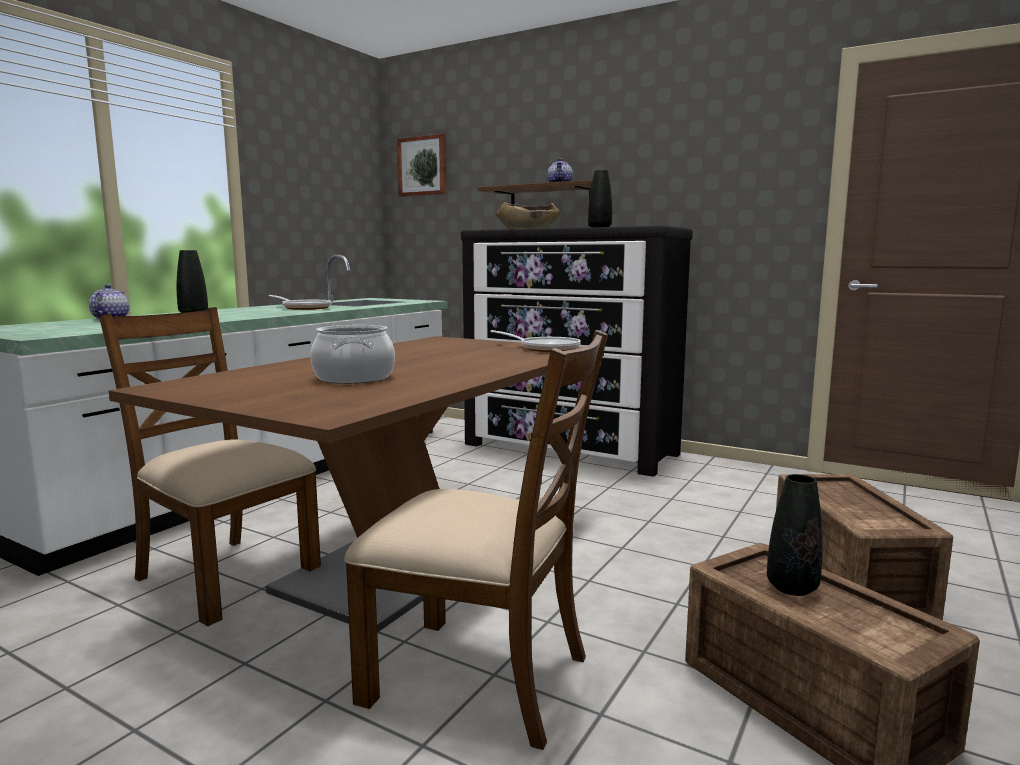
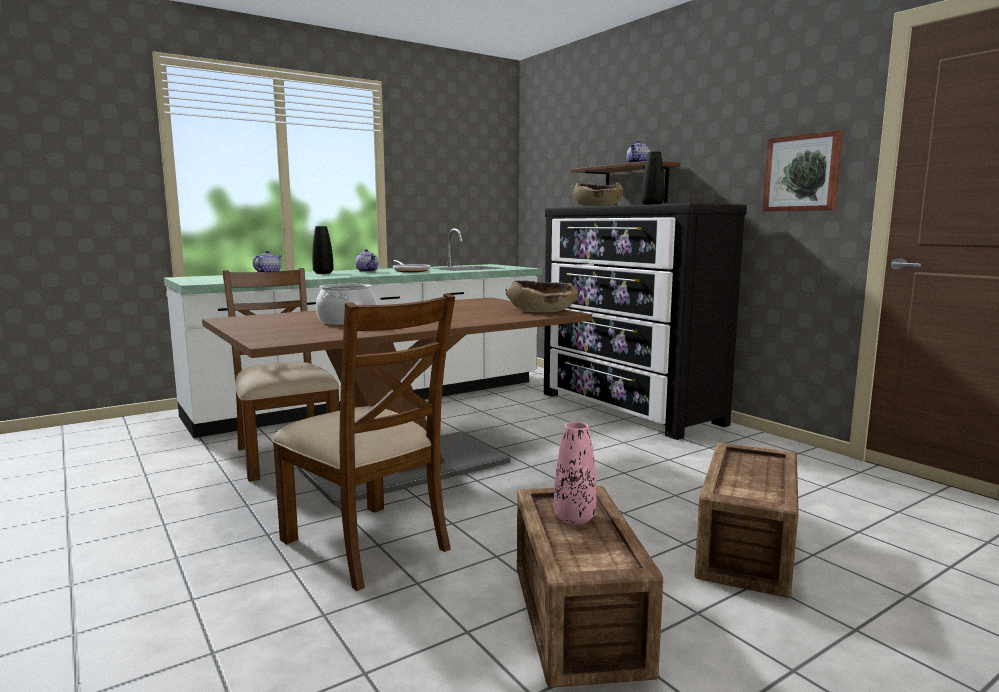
camera: 25 degrees right, 0 degrees up
(247, 310) = (367, 271): none -> teapot
(423, 166) = (545, 151): picture -> picture (802, 173)
(545, 348) = (541, 311): frying pan -> brown bowl
(792, 588) = (574, 518): black vase -> pink vase

